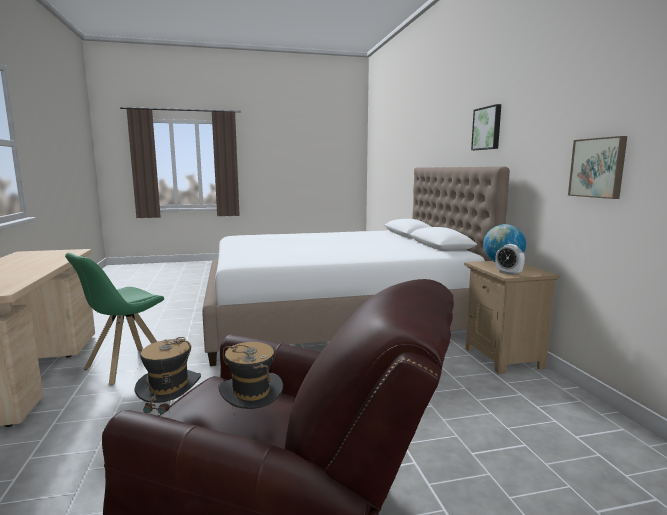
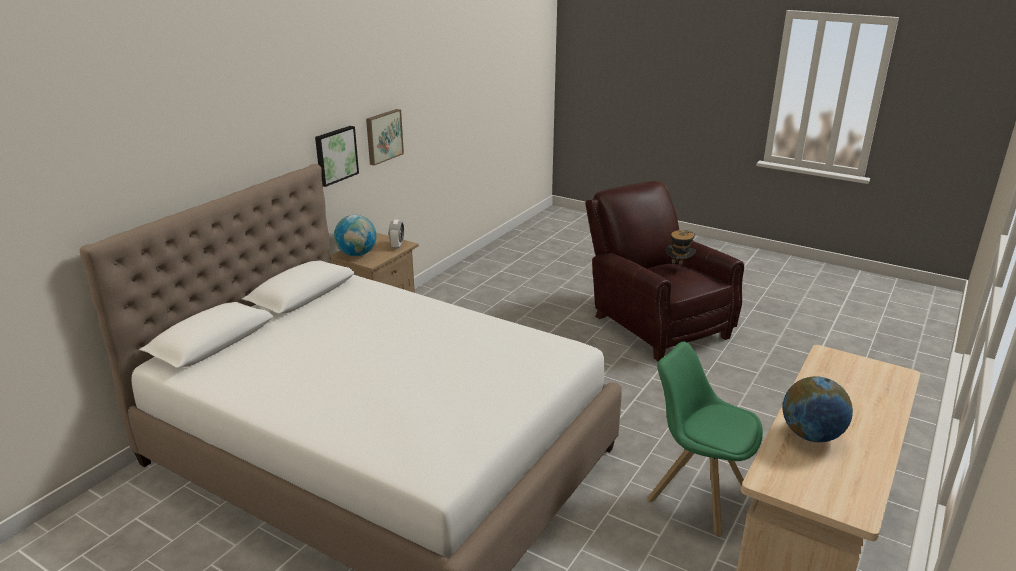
camera: 135 degrees left, 15 degrees up
(41, 262) = (811, 435): none -> globe
(126, 366) = (697, 497): green chair -> green chair turned 135 degrees counterclockwise
(171, 415) = (709, 285): hat -> none
(487, 128) = (249, 128): picture -> picture (335, 155)

